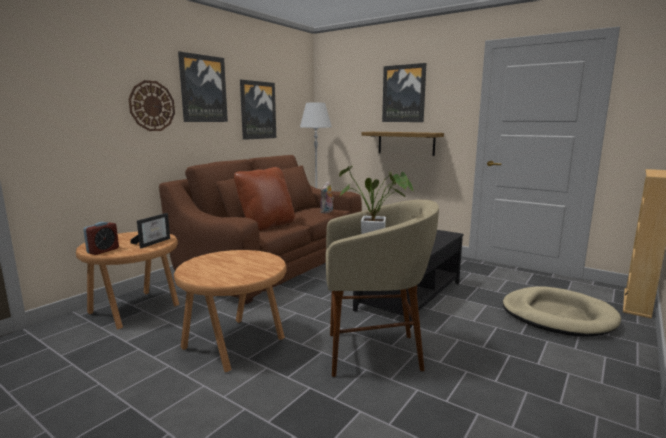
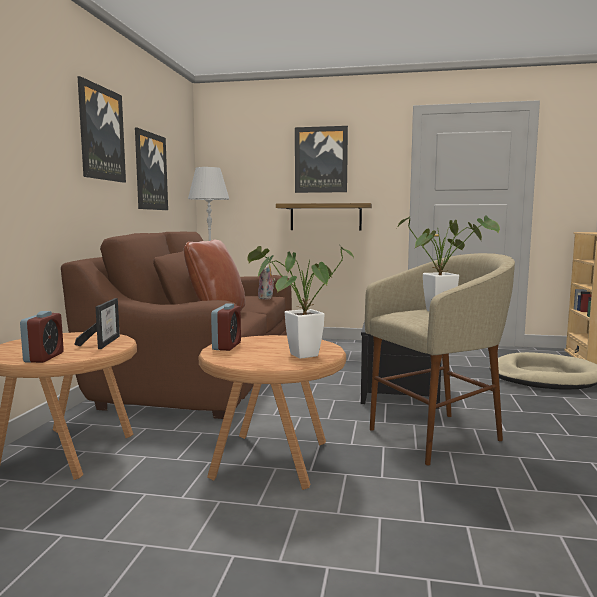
camera: 25 degrees left, 5 degrees down
(152, 106) = (50, 148): wall clock -> none
(211, 257) = (226, 346): none -> alarm clock
(235, 274) = (297, 356): none -> potted plant

